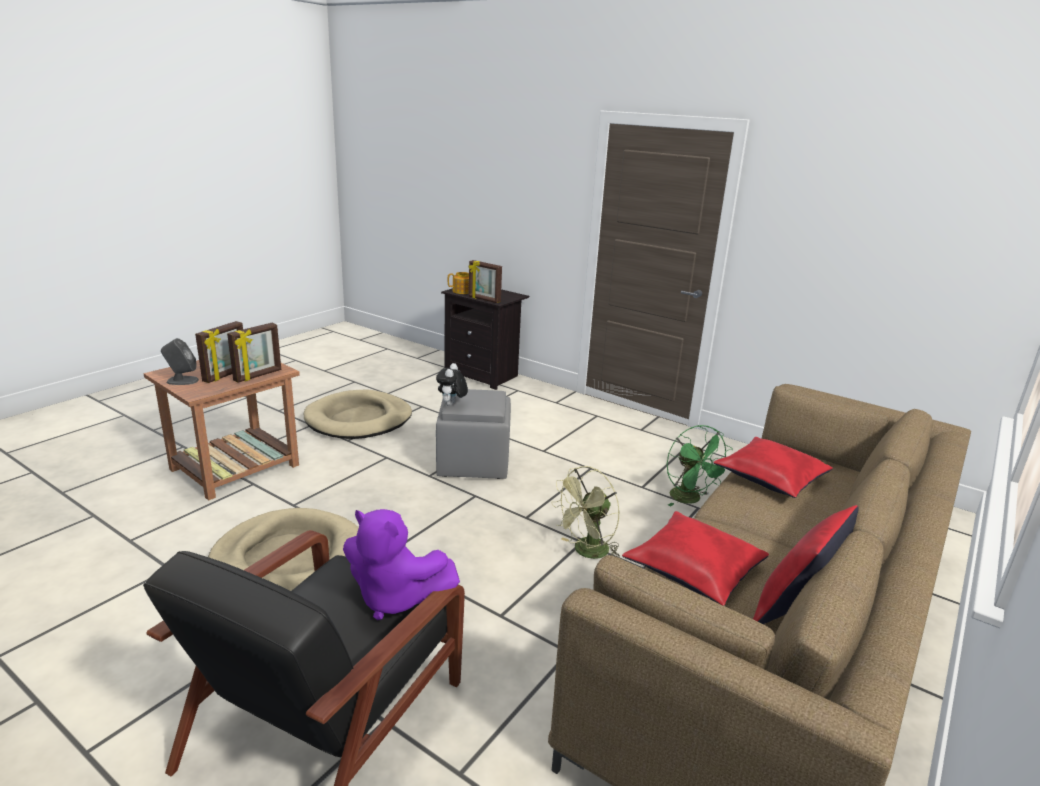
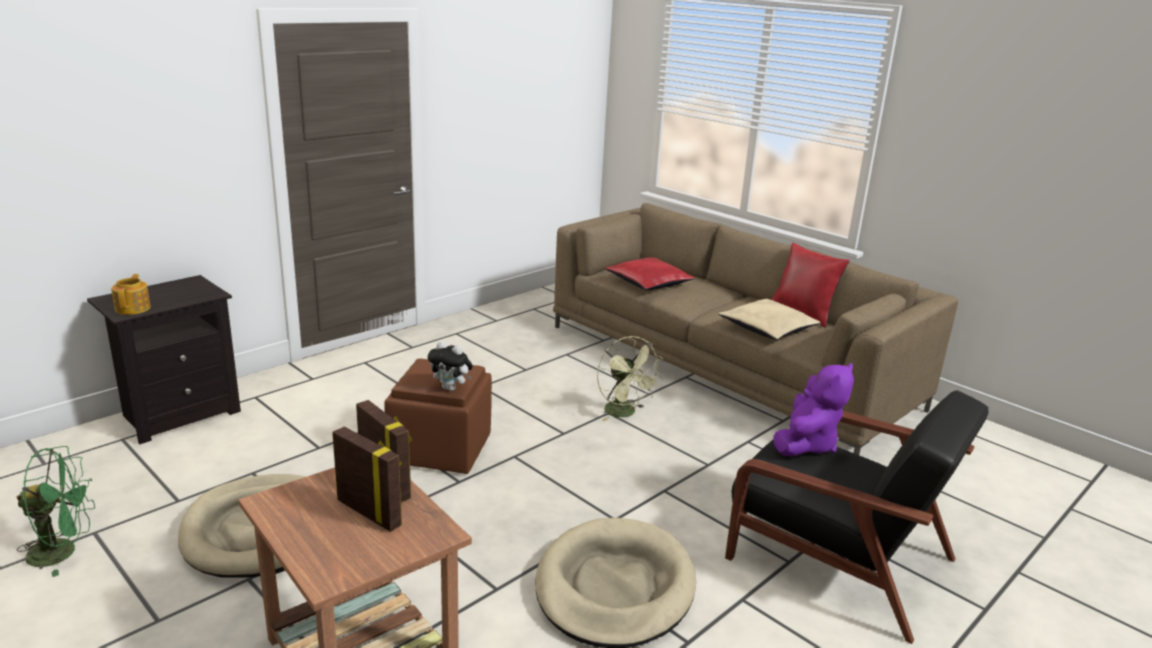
camera: 80 degrees left, 0 degrees up
(182, 381) = (376, 554): grey speaker -> none
(474, 463) = (442, 449): grey ottoman -> brown ottoman
(484, 299) = (193, 300): picture frame -> none
(690, 499) = (553, 354): green fan -> green fan (63, 551)
(693, 569) = (768, 329): red pillow -> beige pillow

